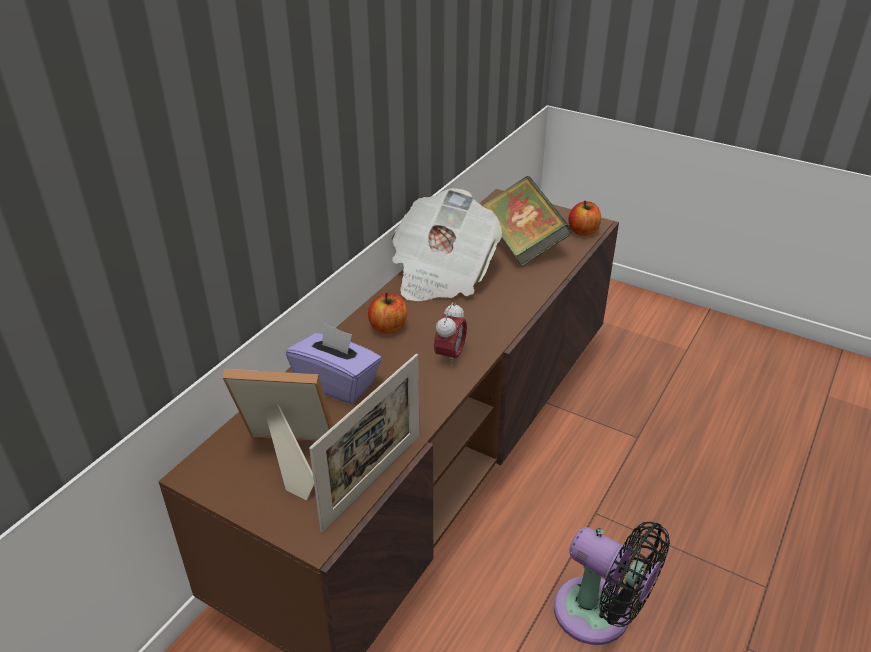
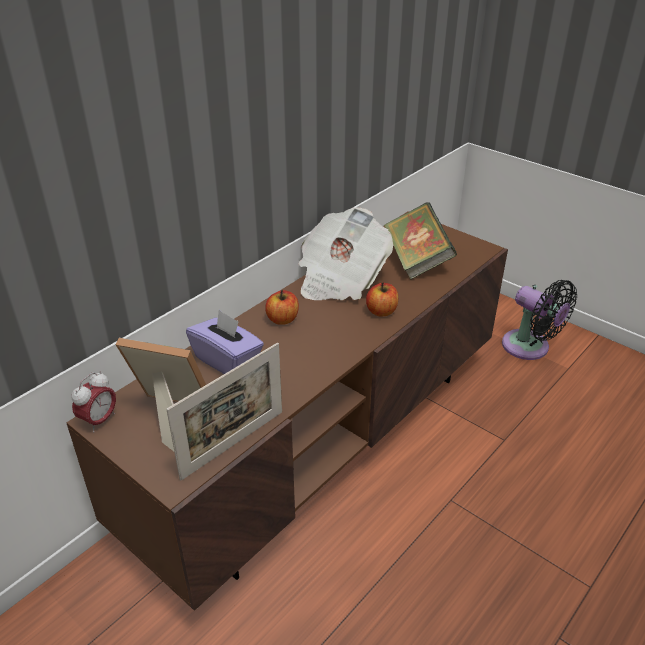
camera: 10 degrees right, 0 degrees up
(450, 356) = (327, 349): alarm clock -> alarm clock (99, 420)
(583, 231) = (473, 254): apple -> apple (381, 311)
(599, 616) = (433, 588): black fan -> black fan (529, 348)

